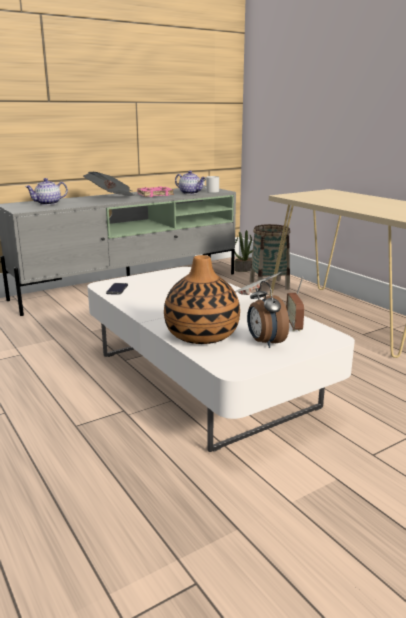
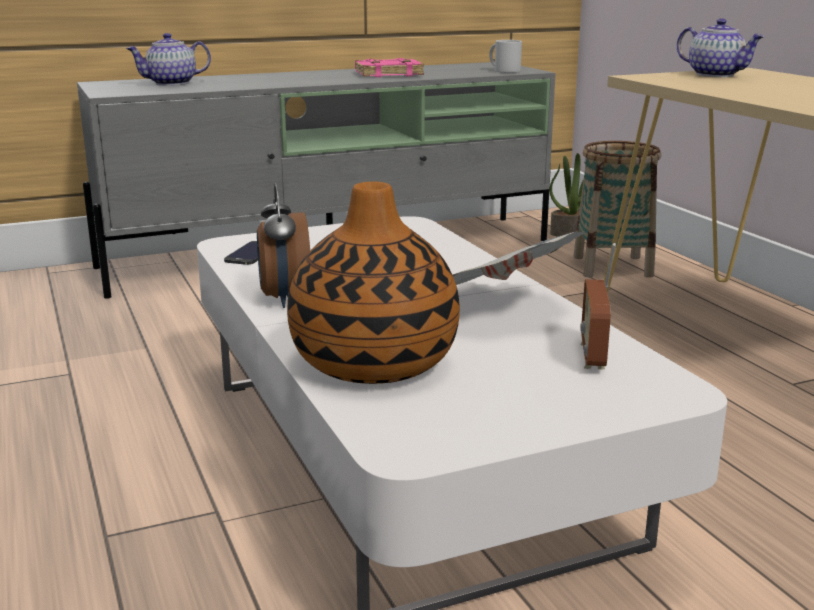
camera: 10 degrees right, 0 degrees up
(111, 198) = (299, 78): newspaper -> none
(190, 193) = (461, 73): teapot -> teapot (716, 75)
(264, 342) = (508, 391): alarm clock -> alarm clock (285, 299)

